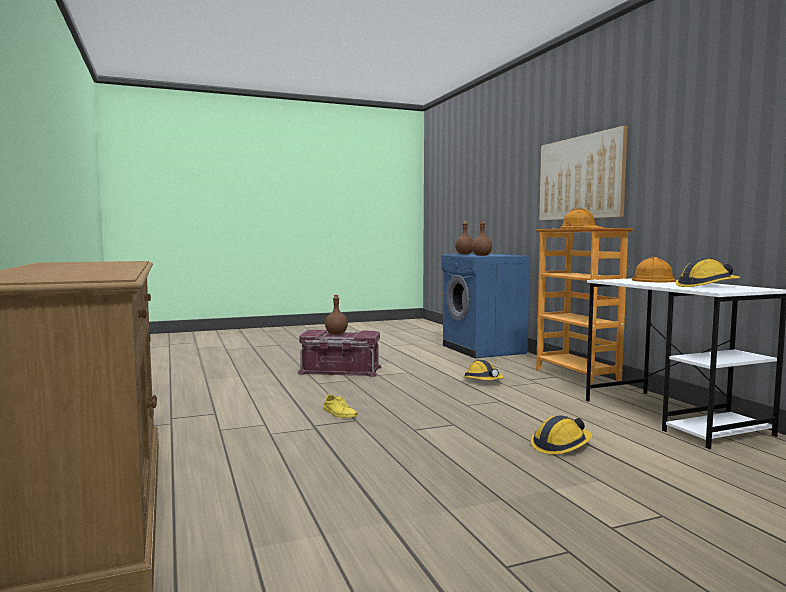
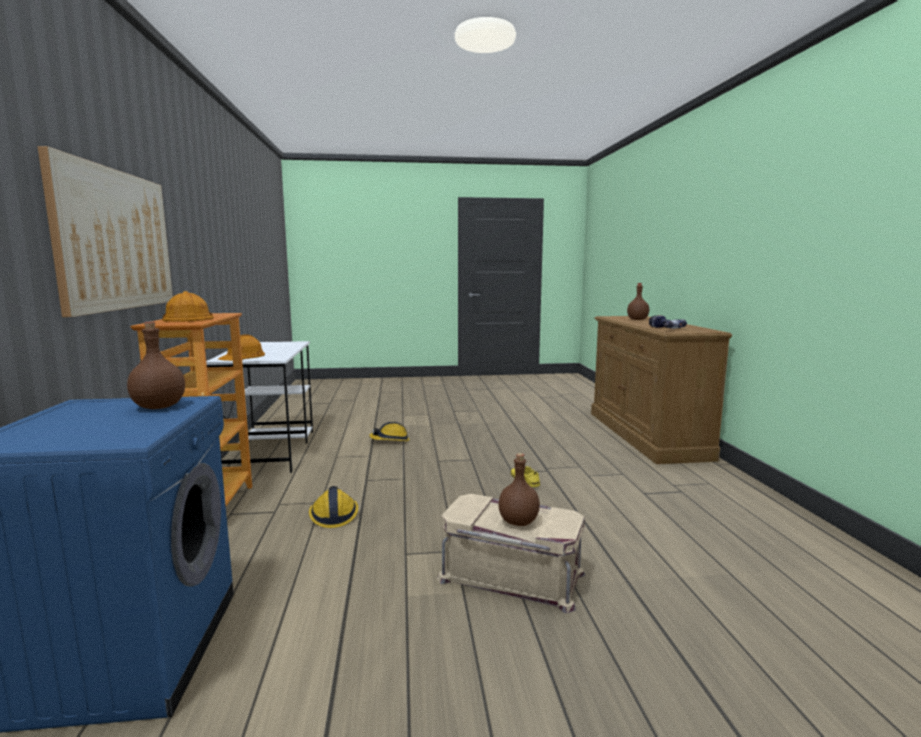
camera: 165 degrees left, 5 degrees up
(122, 262) = (663, 329): none -> power drill
(340, 371) = (512, 575): red storage box -> beige storage box
(465, 254) = (97, 437): brown bottle -> brown bottle (637, 319)
(706, 286) = (266, 346): hard hat -> none

